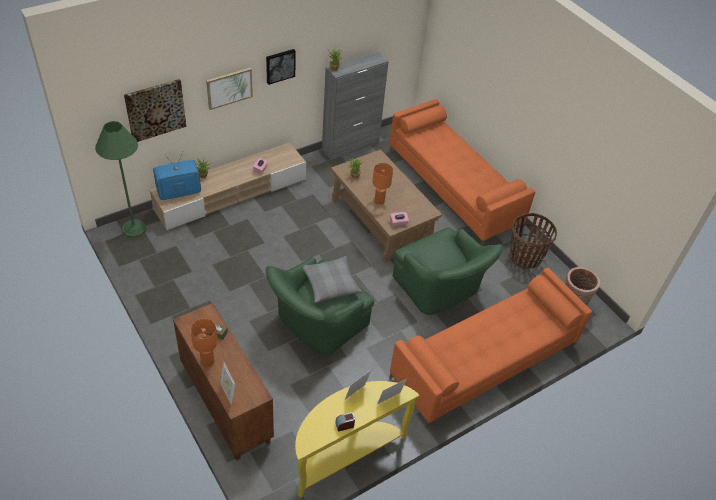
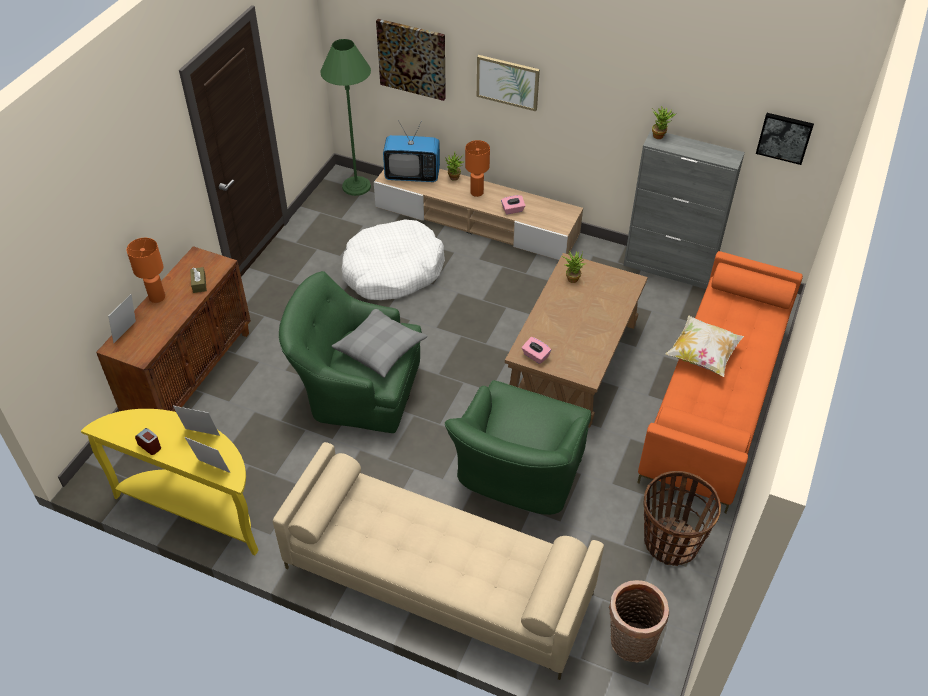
camera: 60 degrees right, 0 degrees up
(179, 192) = (412, 175): television -> television turned 150 degrees clockwise
(233, 254) = (392, 271): none -> white dog bed
(280, 65) = (583, 90): picture -> picture (784, 137)
(379, 201) = (553, 321): orange table lamp -> orange table lamp (477, 193)
(448, 166) = (702, 355): none -> pillow
(484, 362) = (436, 581): orange sofa -> beige sofa

